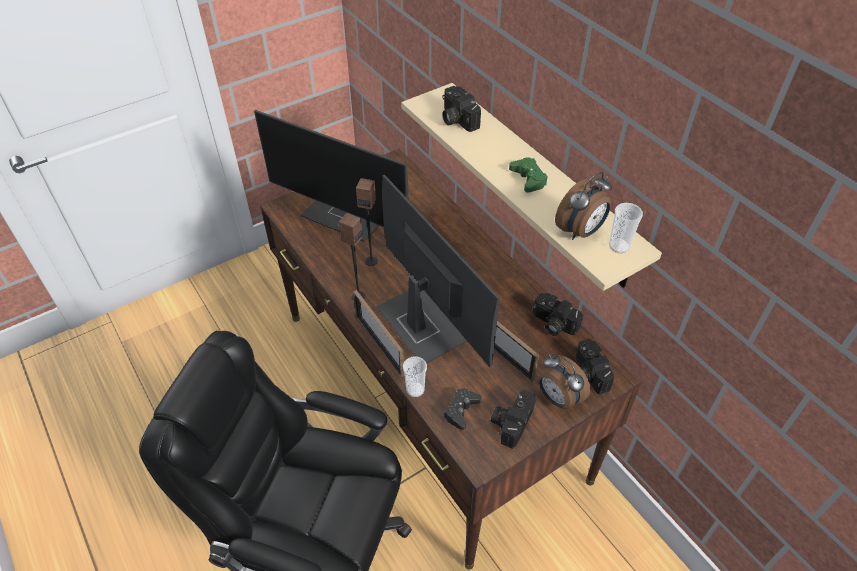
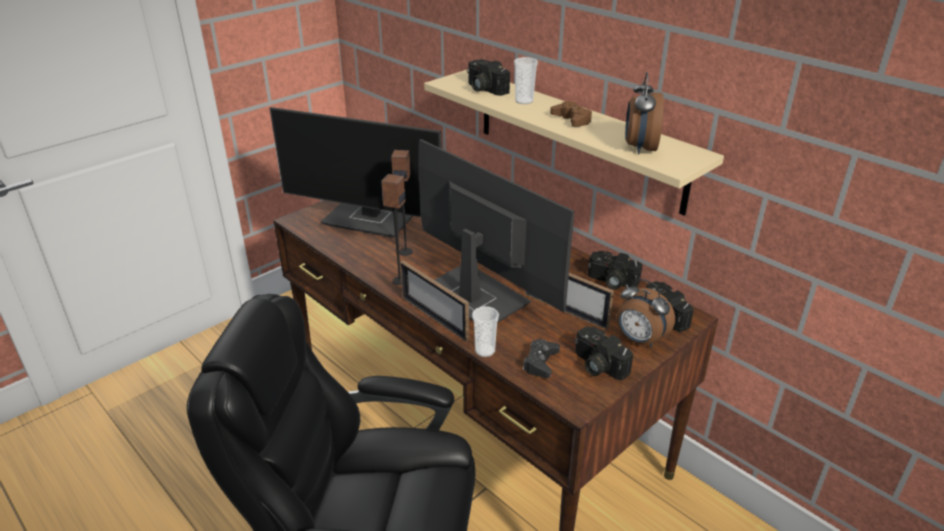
camera: 10 degrees left, 15 degrees down
(511, 422) = (597, 365): camera -> camera turned 60 degrees counterclockwise
(528, 179) = (571, 120): green game controller -> brown game controller
(580, 231) = (639, 148): alarm clock -> alarm clock turned 150 degrees clockwise
(619, 246) = (681, 154): cup -> cup (524, 101)

